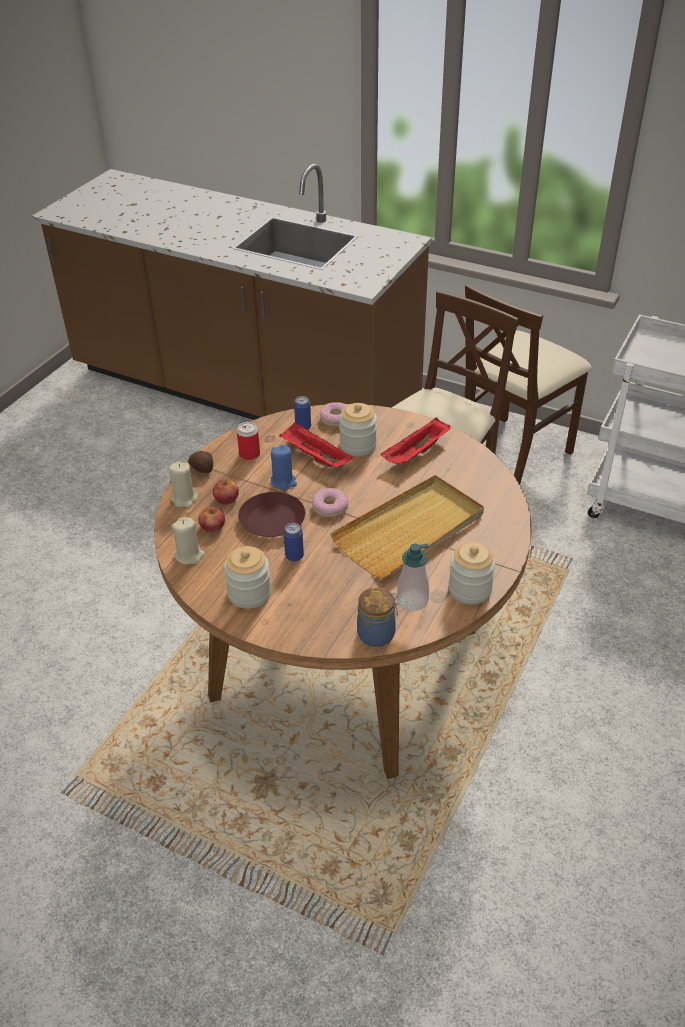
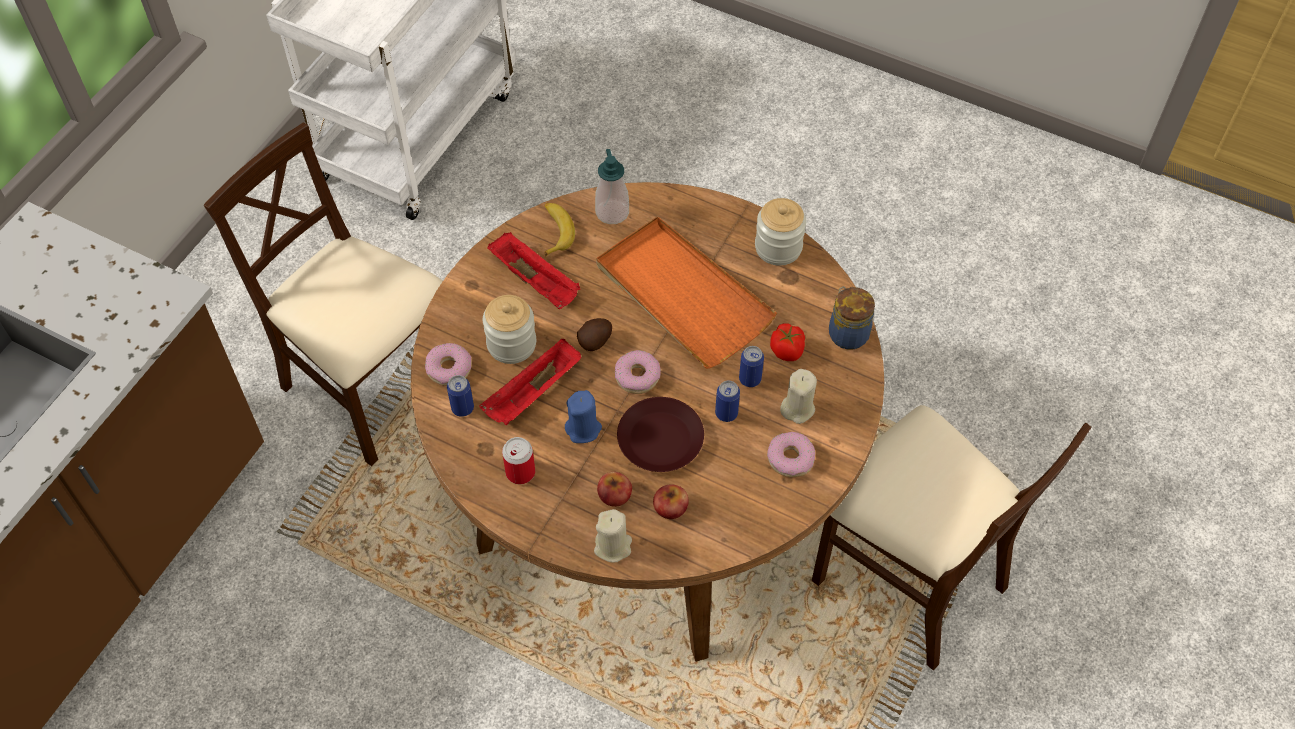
camera: 90 degrees left, 15 degrees up
(189, 555) = (725, 530): beige candle -> beige candle (797, 408)
(203, 469) = (549, 529): potato -> potato (596, 341)
(249, 593) = (790, 458): jar -> donut
(327, 570) = (750, 379): none -> can
(357, 593) = (787, 350): none -> tomato
(410, 530) = (682, 295): beige tray -> orange tray
(412, 600) = (797, 299): soap dispenser -> soap dispenser (612, 212)
(466, 461) = (555, 231): none -> banana
(512, 453) = (269, 285): beige chair -> beige chair (909, 579)

